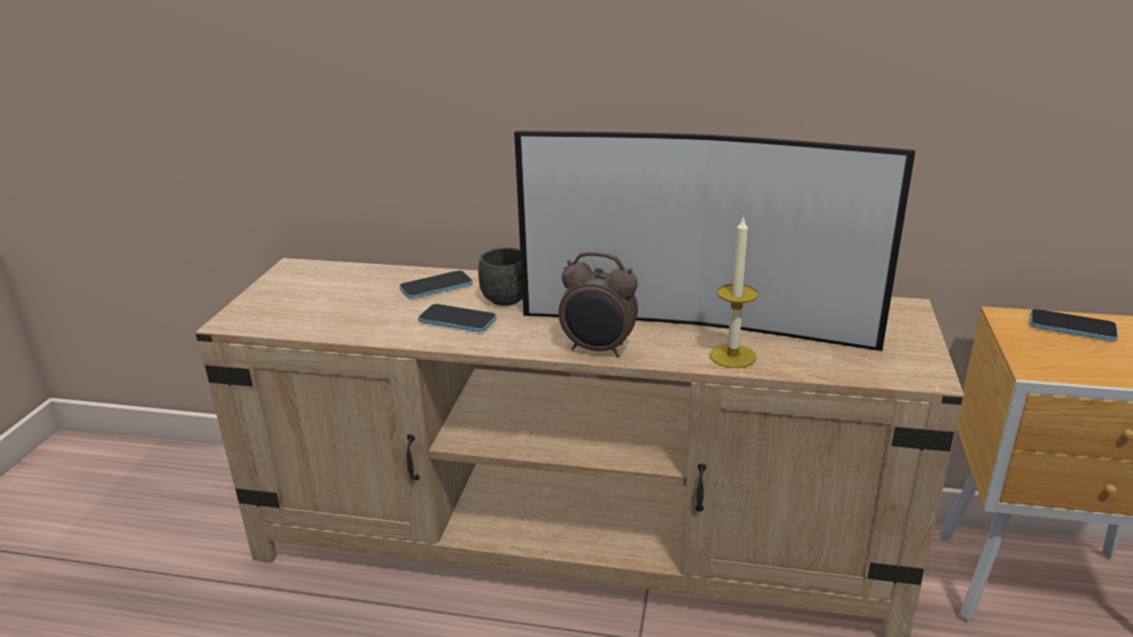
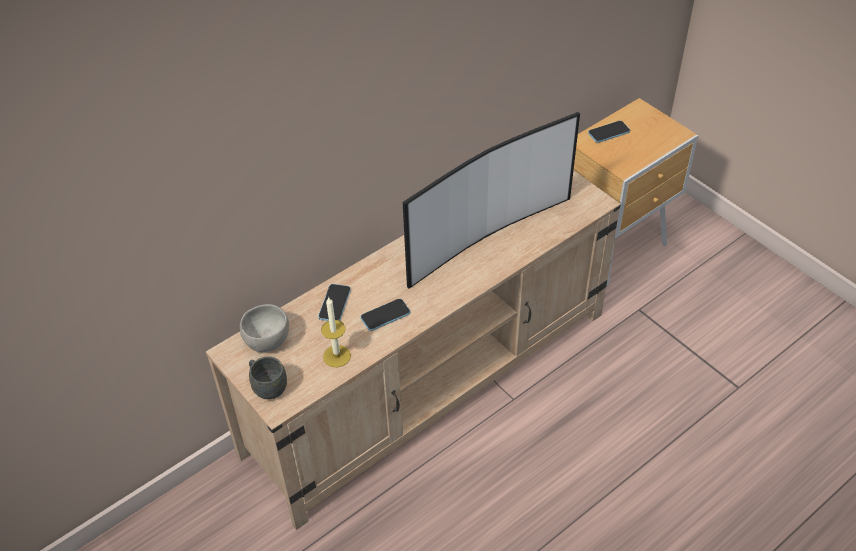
camera: 50 degrees left, 20 degrees up
(332, 277) = (266, 340): none -> grey bowl
(506, 295) = (379, 282): grey mug -> grey mug (267, 386)
(598, 350) = (472, 283): alarm clock -> none
(732, 356) = (525, 245): candle -> candle (337, 356)

